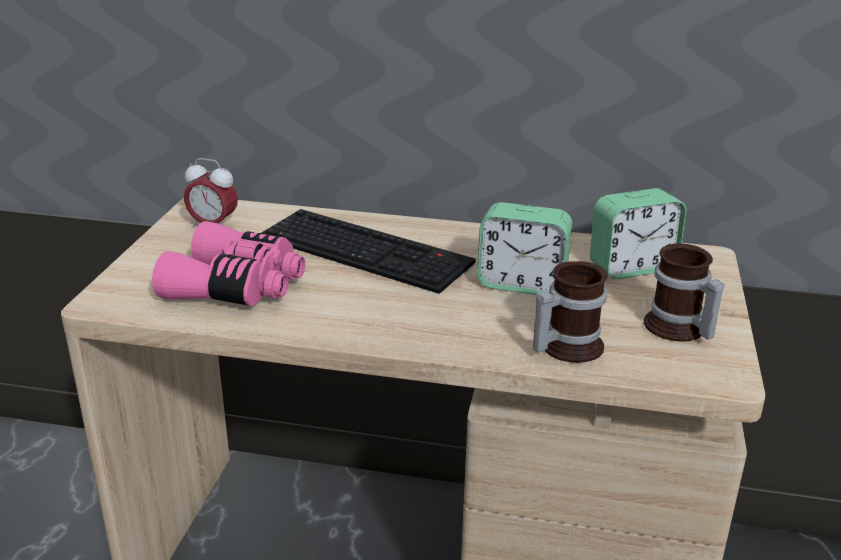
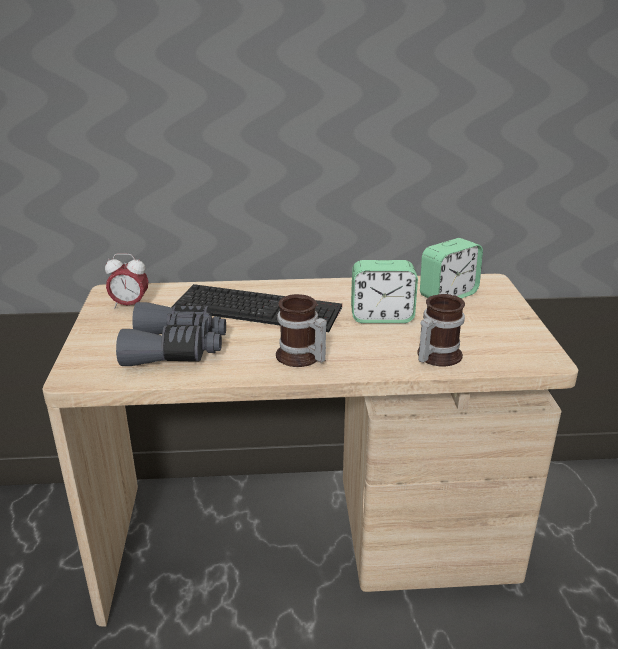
camera: 15 degrees left, 0 degrees up
(237, 287) = (176, 349): pink binoculars -> grey binoculars
(677, 329) = (500, 333): mug -> mug (300, 358)

